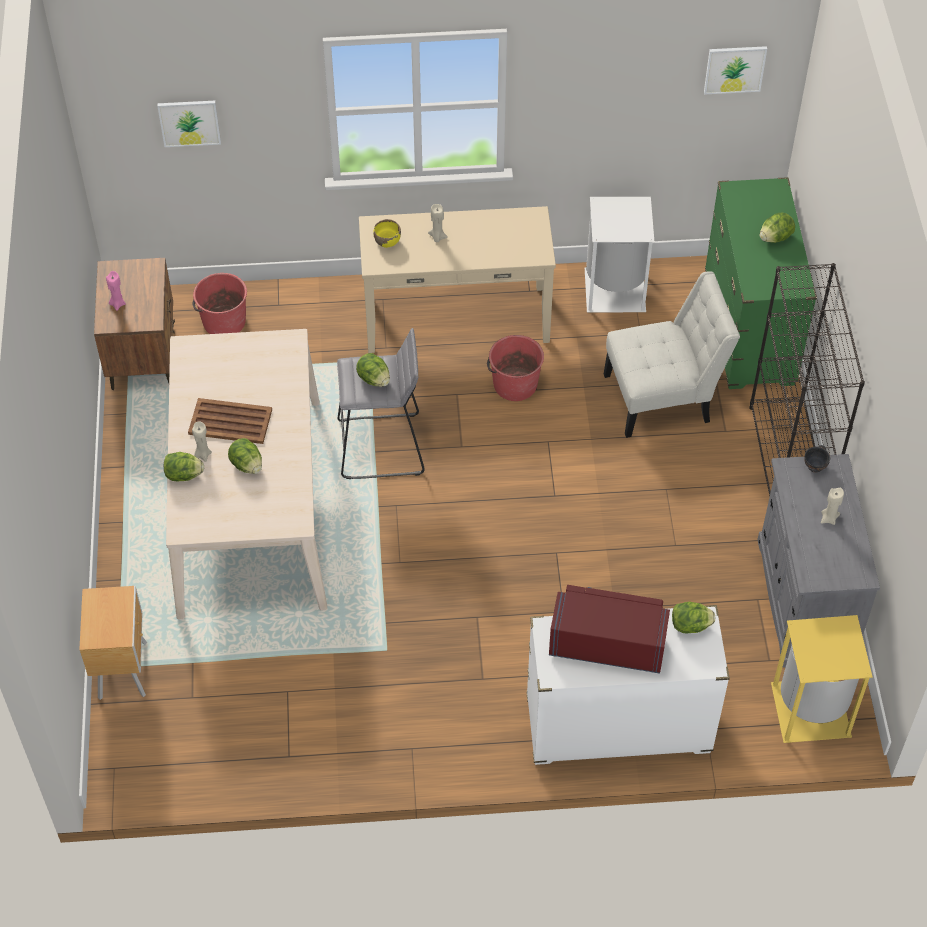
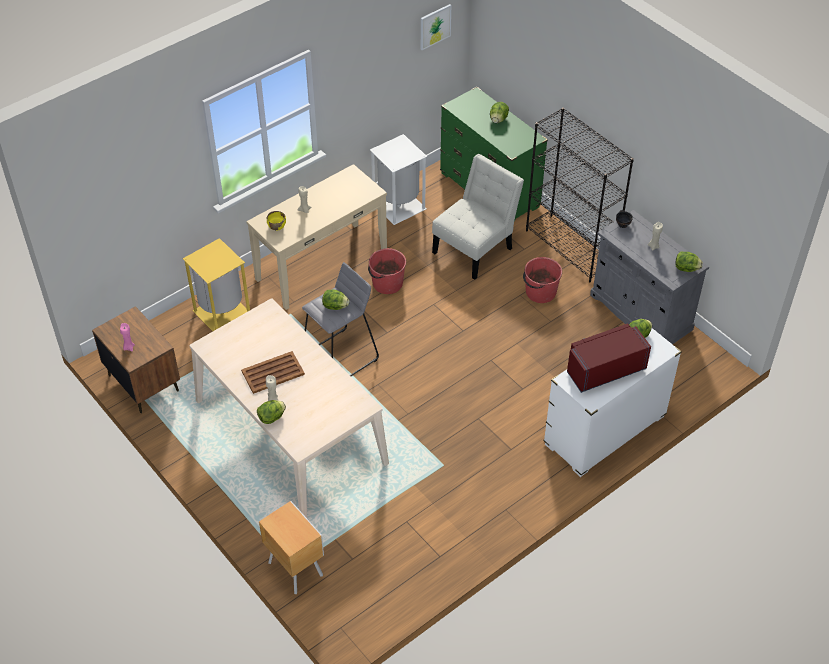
camera: 35 degrees left, 5 degrees down
(189, 122) = (126, 200): picture -> none
(223, 321) = (178, 337): red bucket -> red bucket (540, 292)
(247, 465) = (306, 391): lettuce -> lettuce (686, 268)
(812, 711) = (694, 365): yellow trash can -> yellow trash can (223, 313)

